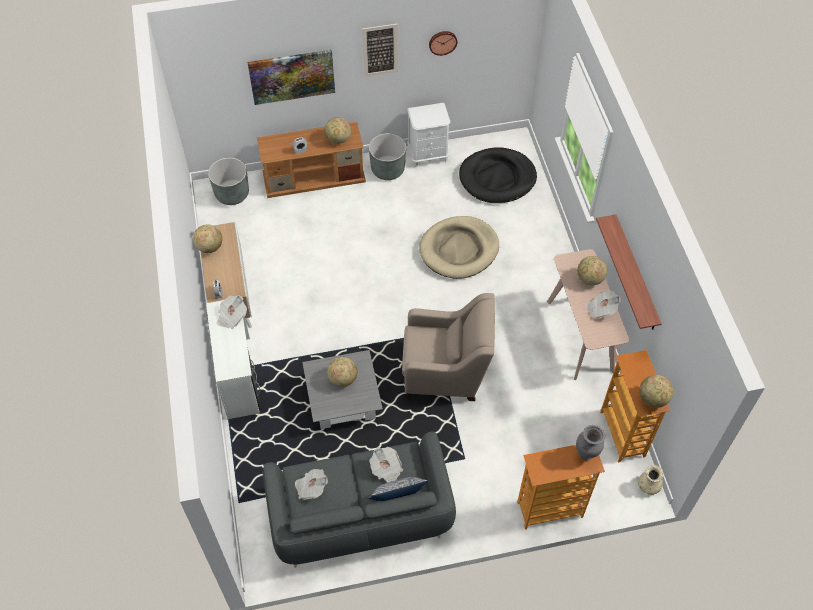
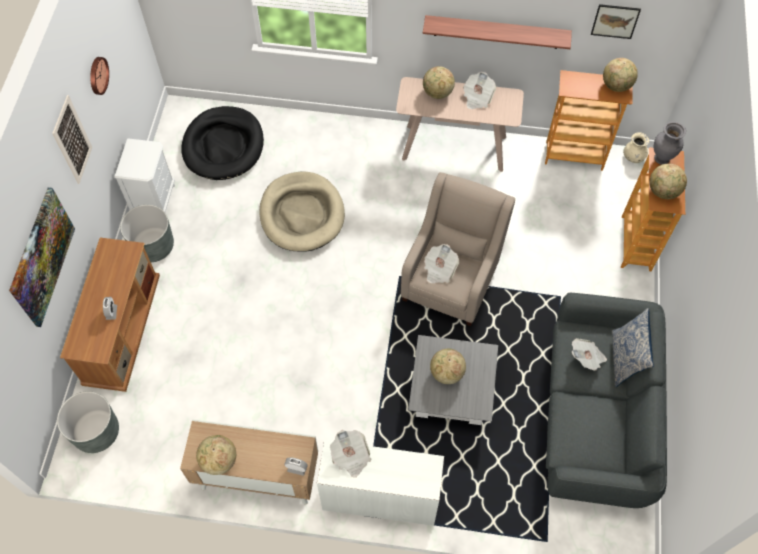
camera: 70 degrees left, 5 degrees up
(311, 487) = (588, 441): newspaper -> newspaper (439, 269)
(338, 139) = (117, 266): globe -> globe (663, 191)
(678, 346) = (615, 21): none -> picture

